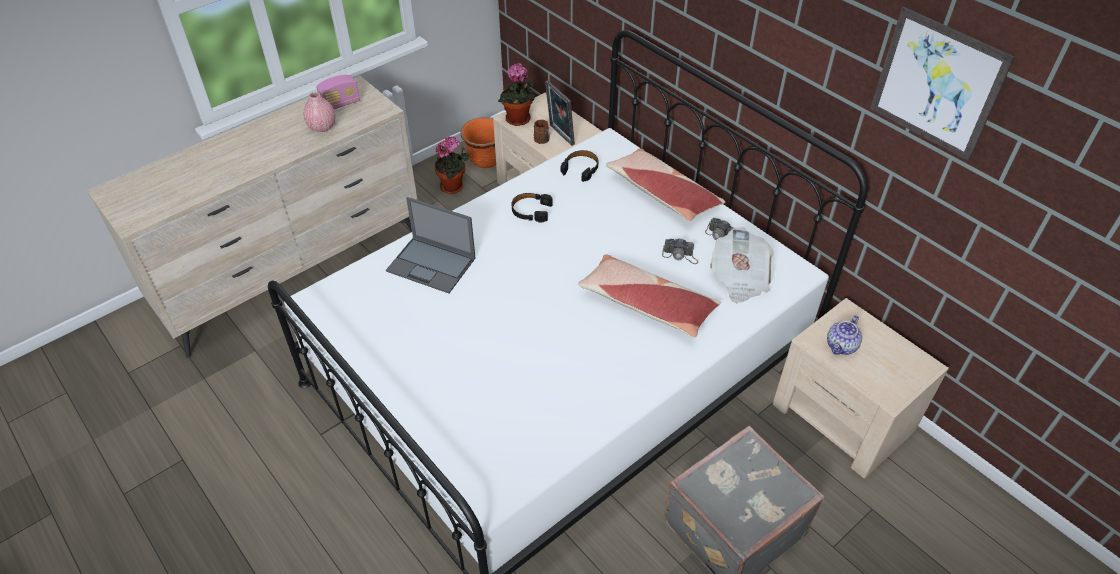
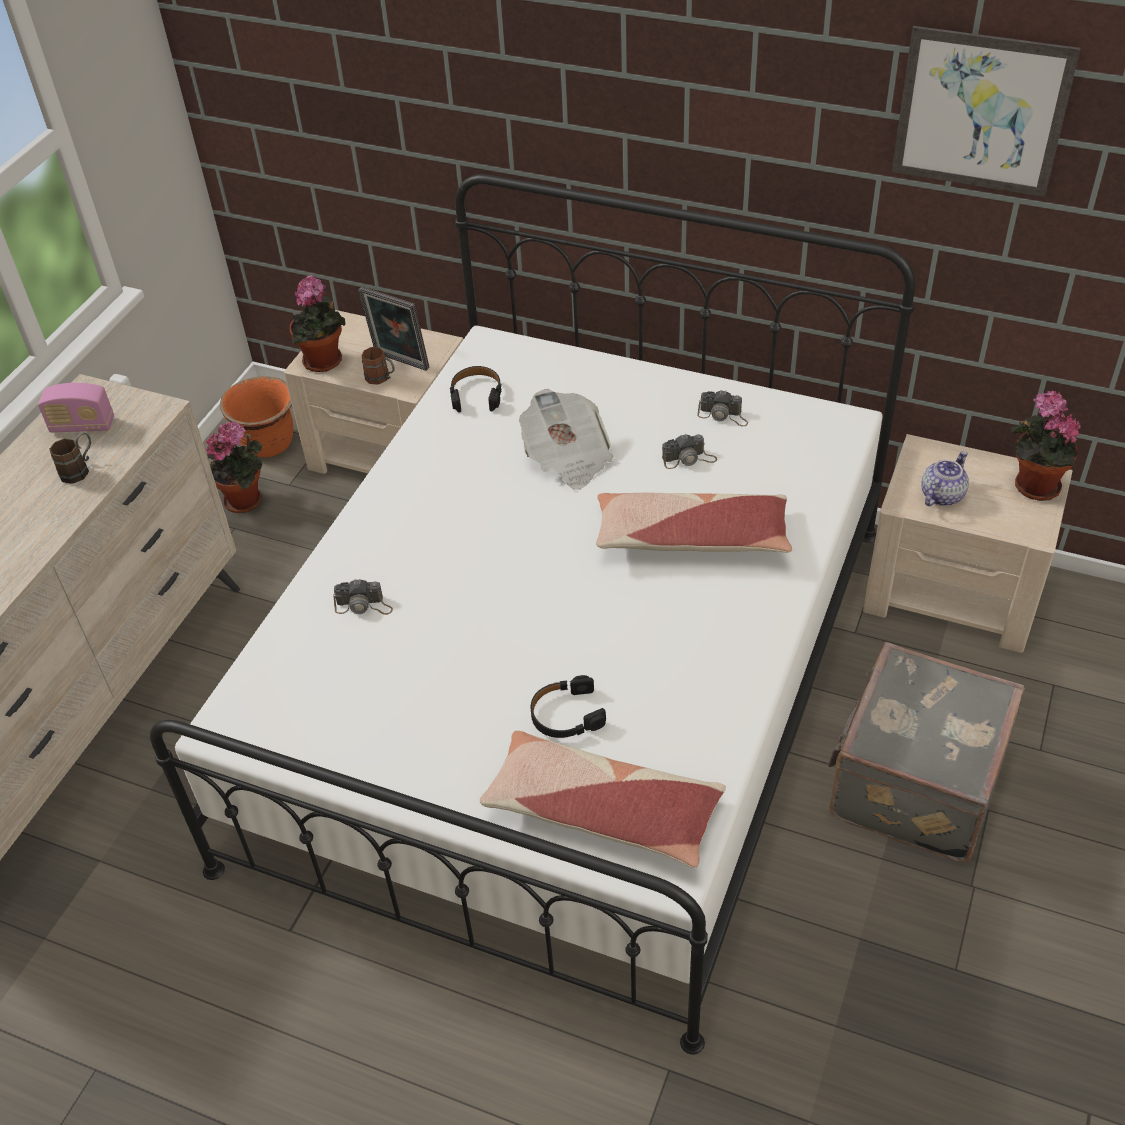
camera: 25 degrees left, 0 degrees up
(322, 127) = (79, 469): pink vase -> brown mug
(340, 104) = (82, 426): radio -> radio turned 60 degrees clockwise
(432, 265) = (363, 605): laptop -> camera
(531, 211) = (449, 477): black headphones -> black headphones (566, 715)
(662, 193) = (608, 387): pillow -> pillow (602, 810)
(739, 278) = (781, 458): newspaper -> newspaper (567, 458)
(841, 346) = (941, 495): teapot -> teapot turned 150 degrees counterclockwise
(911, 366) = (1032, 486): none -> potted plant

